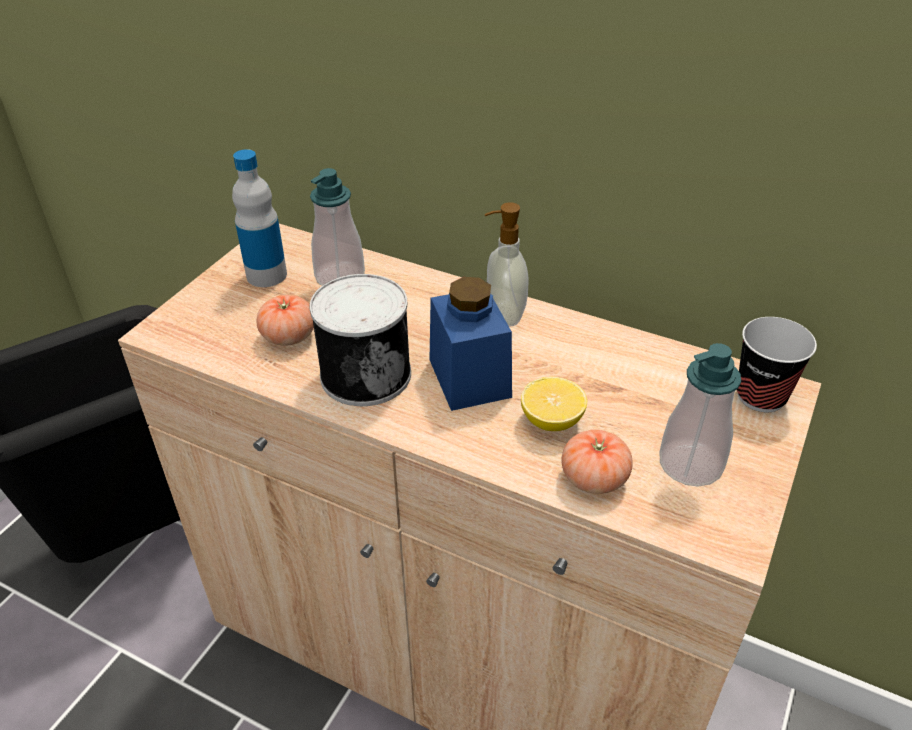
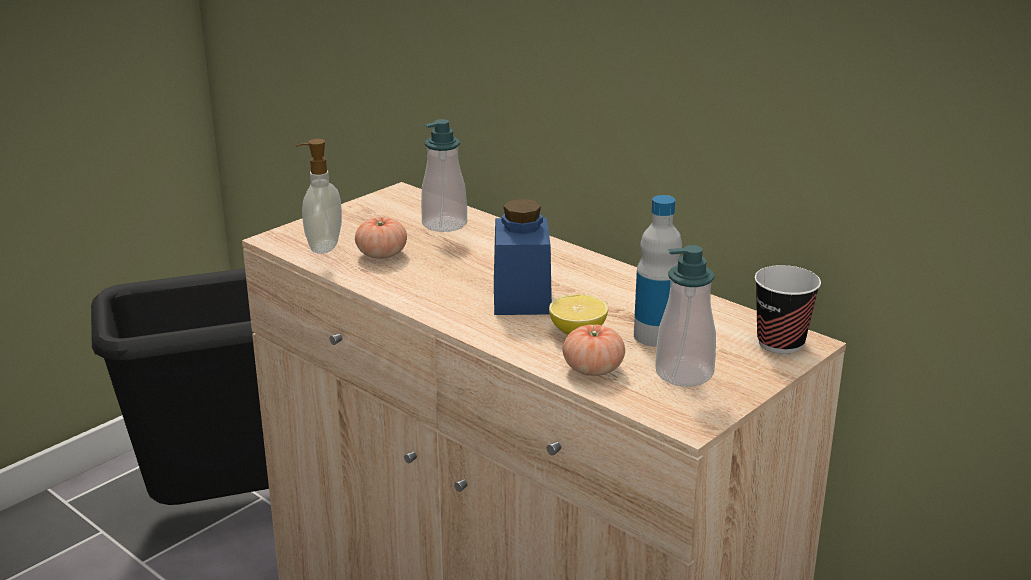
camera: 15 degrees right, 15 degrees down
(266, 275) = (382, 215): bottle -> bottle (655, 336)
(365, 373) = (434, 284): can -> none
(503, 314) = (576, 264): soap dispenser -> soap dispenser (322, 247)

